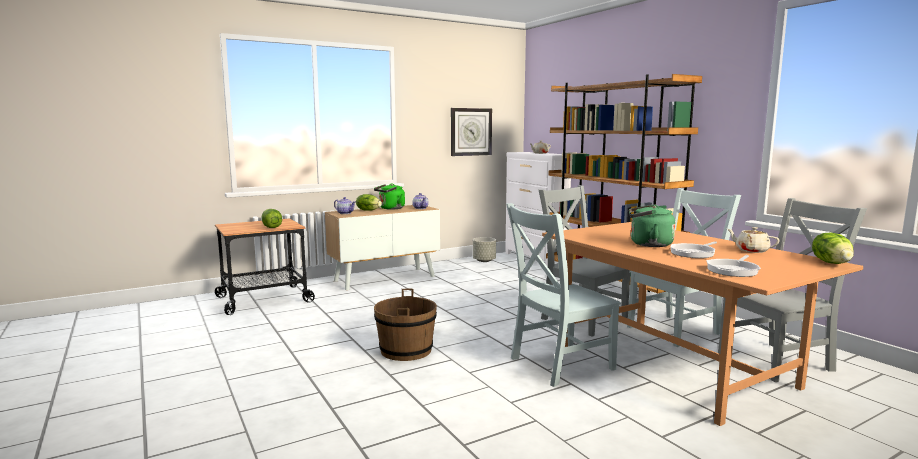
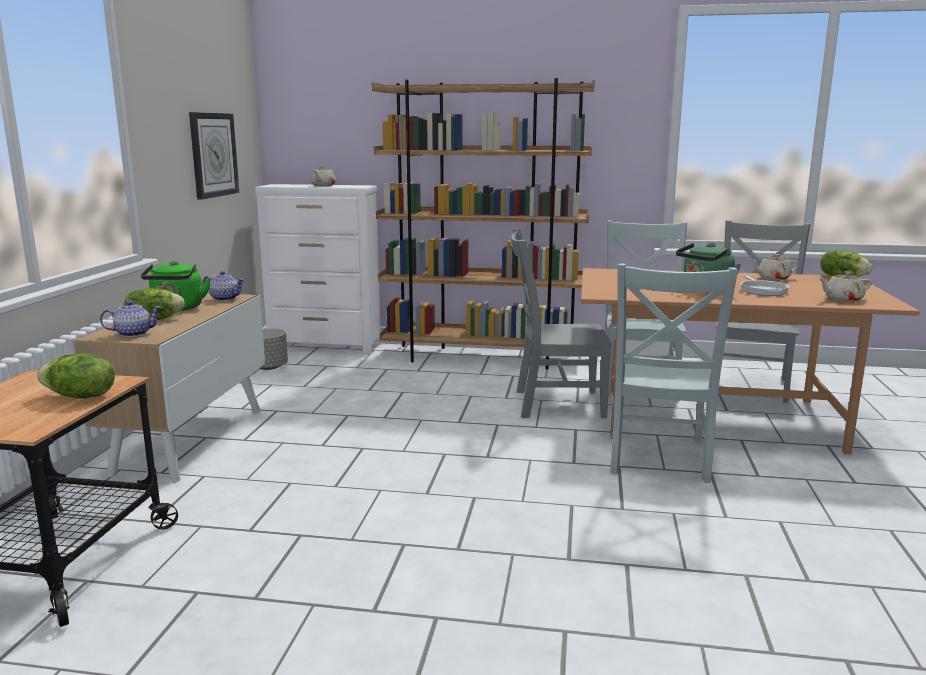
camera: 50 degrees left, 5 degrees up
(406, 350) = (504, 521): brown bucket -> none
(733, 270) = (842, 299): frying pan -> beige teapot

